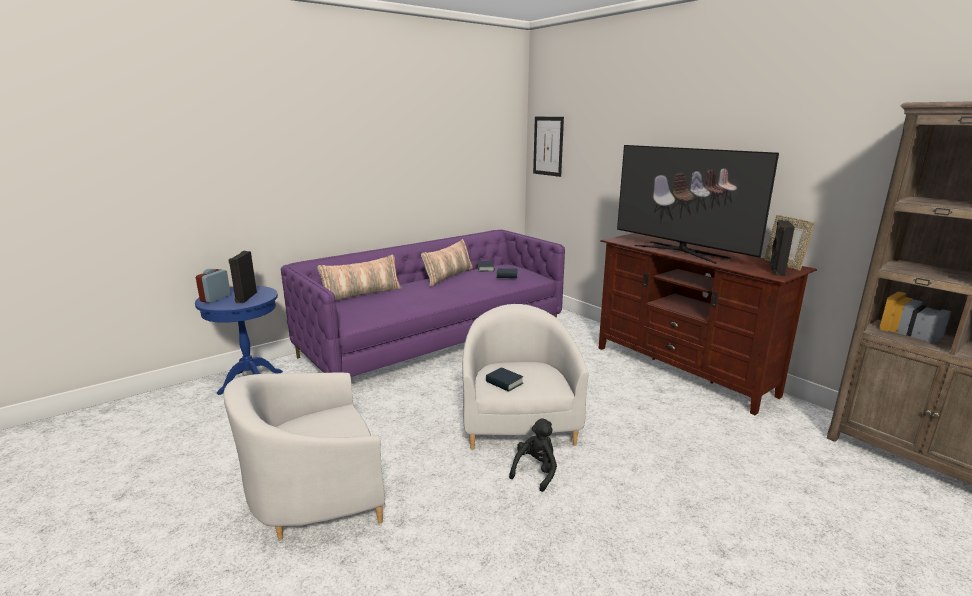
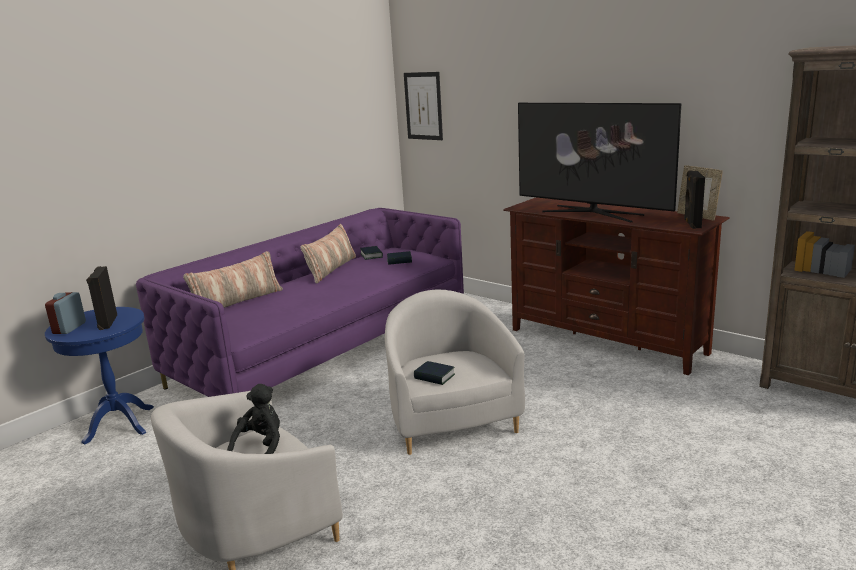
camera: 10 degrees left, 0 degrees up
(536, 471) = (484, 464): black plush toy -> black plush toy (261, 449)

